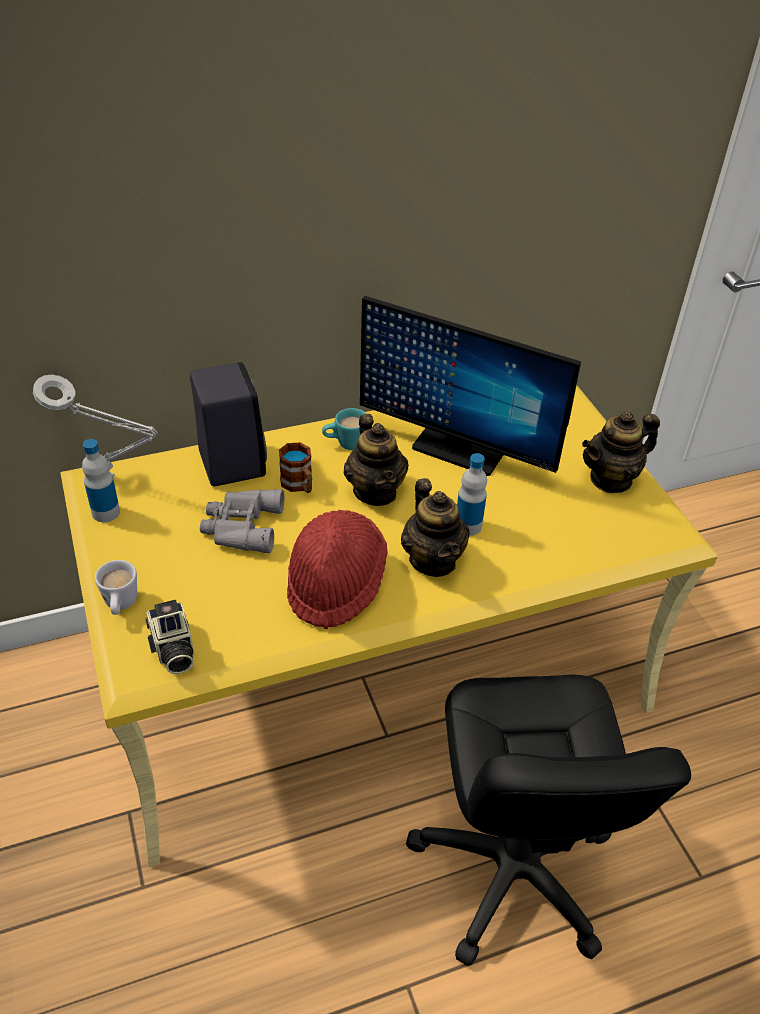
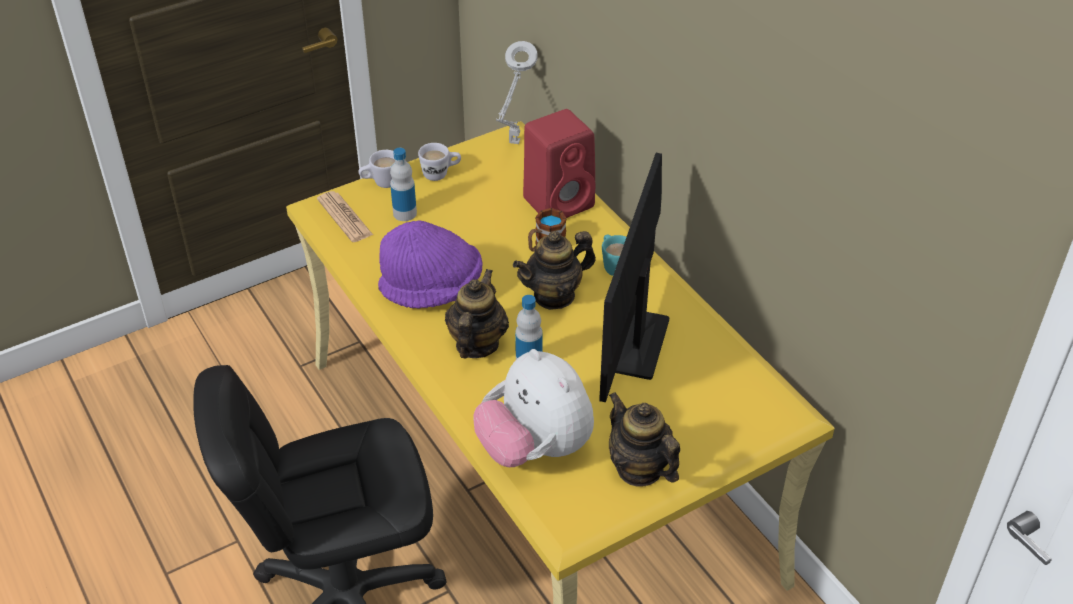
camera: 80 degrees right, 0 degrees up
(106, 512) = (475, 151): bottle -> bottle (405, 213)
(132, 548) = (441, 174): none -> white mug
(172, 650) = (344, 217): camera -> newspaper
(230, 462) = (560, 201): black speaker -> red speaker
(241, 526) = (482, 224): grey binoculars -> none
(335, 583) = (432, 289): red hat -> purple hat
(433, 560) = (476, 344): teapot -> teapot turned 135 degrees clockwise
(582, 540) = (535, 448): none -> plush toy

